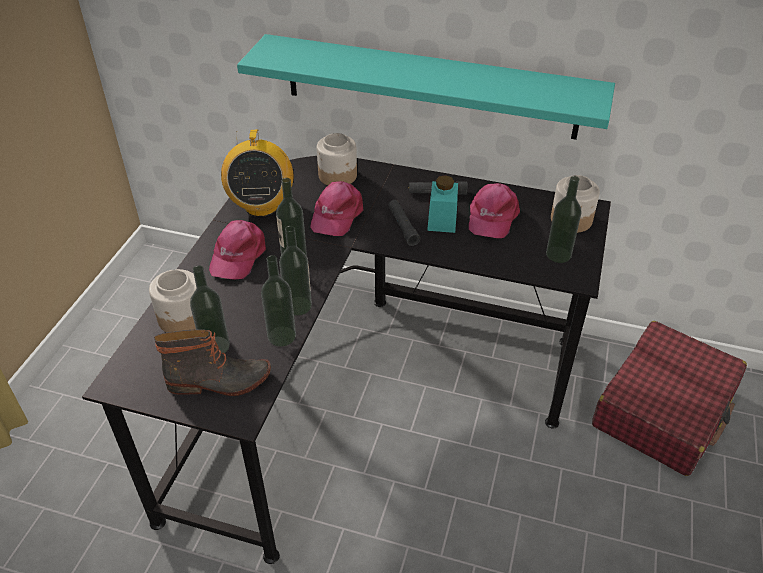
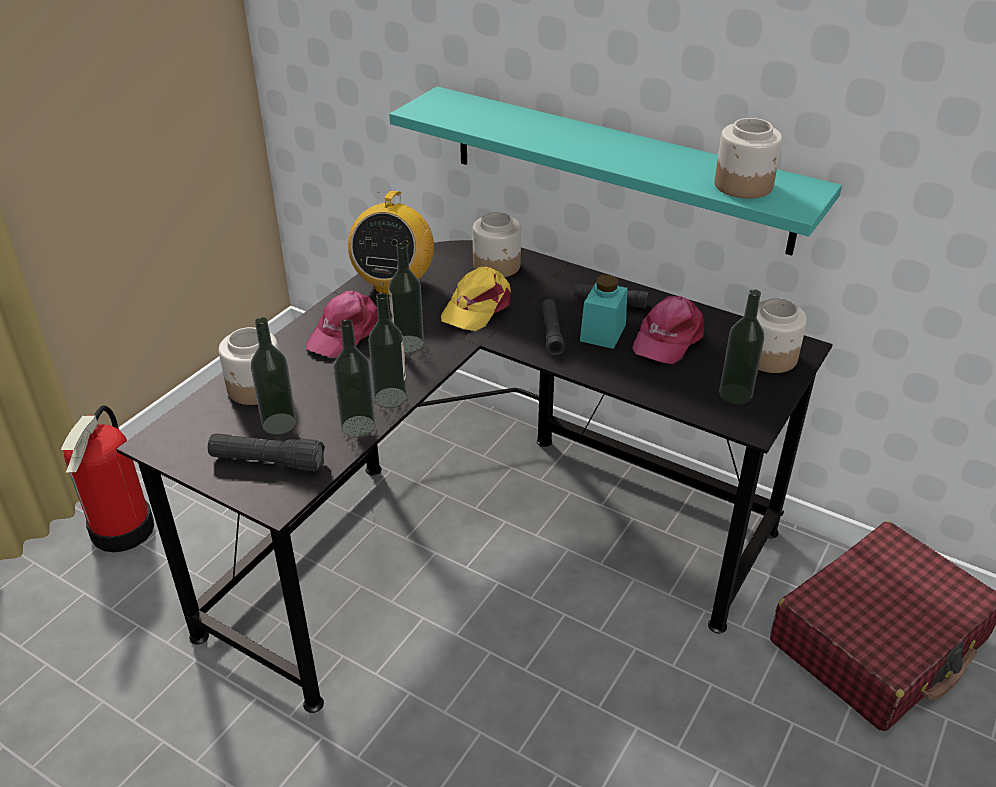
camera: 15 degrees right, 5 degrees down
(59, 445) = (123, 529): none -> fire extinguisher
(219, 382) = (268, 461): boot -> black flashlight
(336, 215) = (477, 307): pink cap -> yellow cap
(546, 93) = (744, 185): none -> jar

